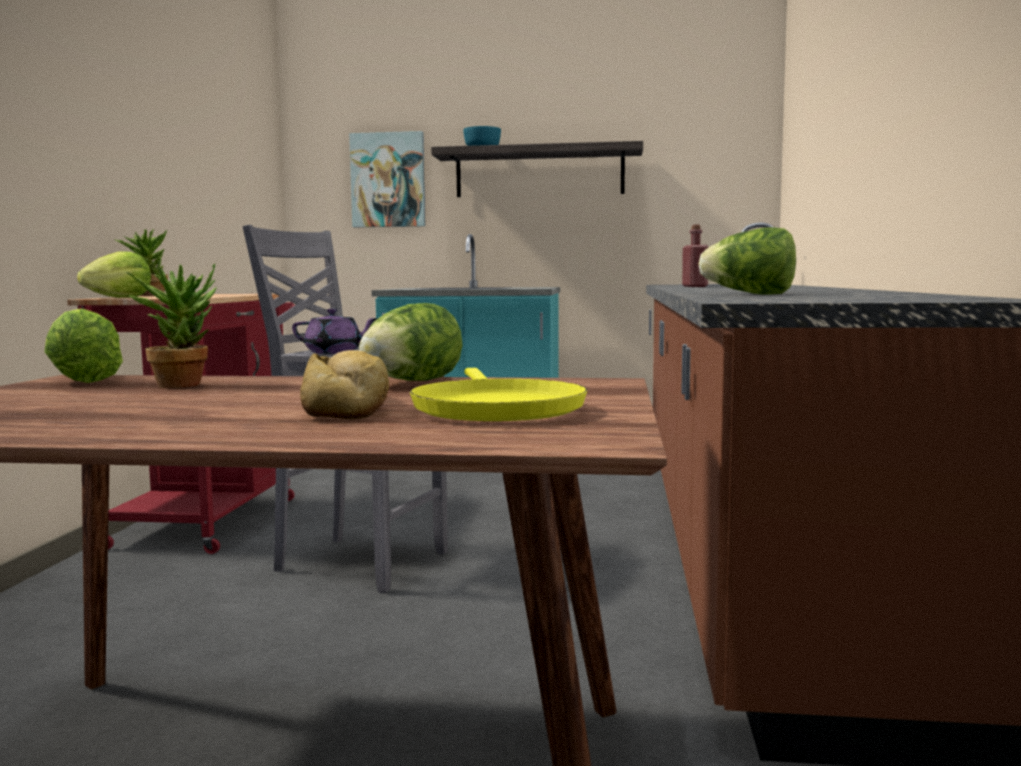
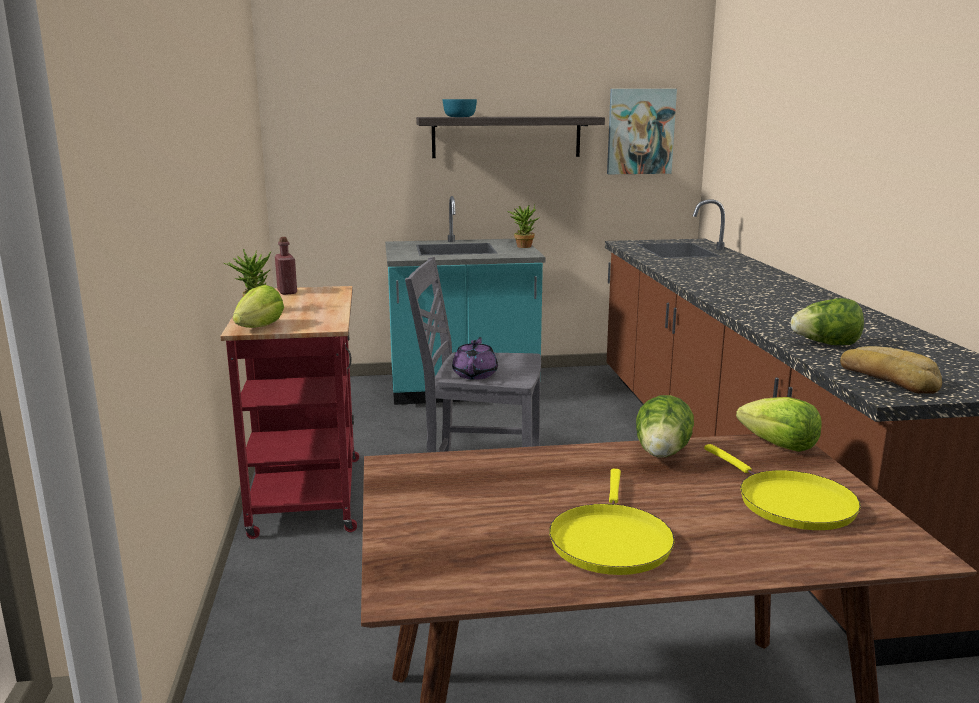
camera: 15 degrees left, 10 degrees up
(83, 380) = (413, 470): lettuce -> lettuce (779, 445)
(167, 417) = (610, 541): none -> yellow frying pan
(182, 384) = (504, 472): potted plant -> potted plant (523, 246)
(335, 352) = (475, 374): purple teapot -> purple teapot turned 75 degrees counterclockwise
(346, 406) = (691, 507): bread -> bread (889, 379)
(388, 180) = (367, 141): picture -> picture (640, 131)
(694, 286) = (682, 268): red bottle -> red bottle (287, 292)

